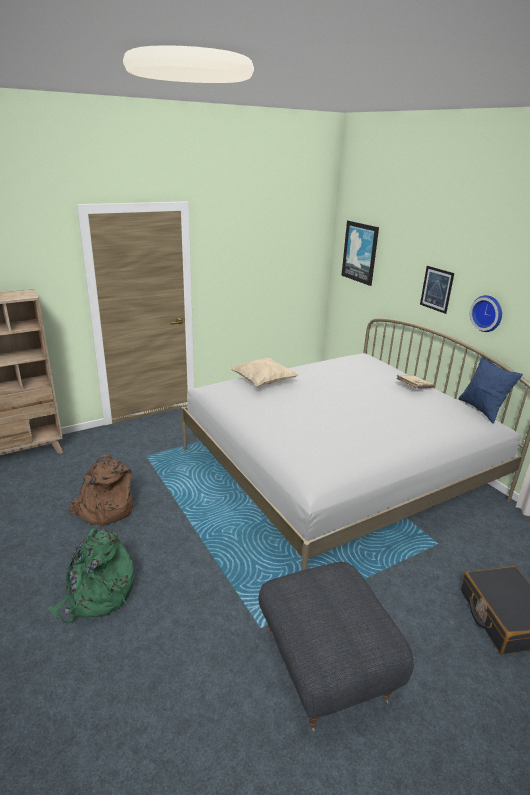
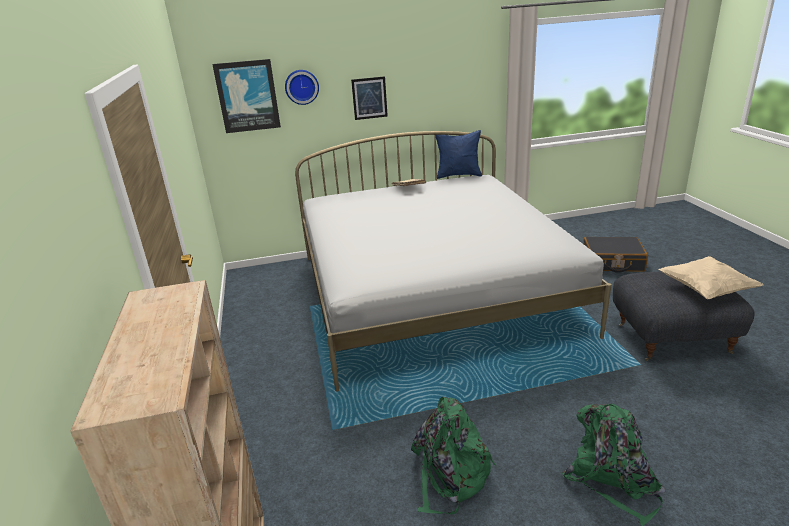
camera: 70 degrees left, 0 degrees up
(104, 509) = (450, 475): brown backpack -> green backpack
(263, 382) = (357, 250): beige pillow -> beige pillow (705, 290)
(488, 313) = (428, 98): wall clock -> wall clock (301, 87)

